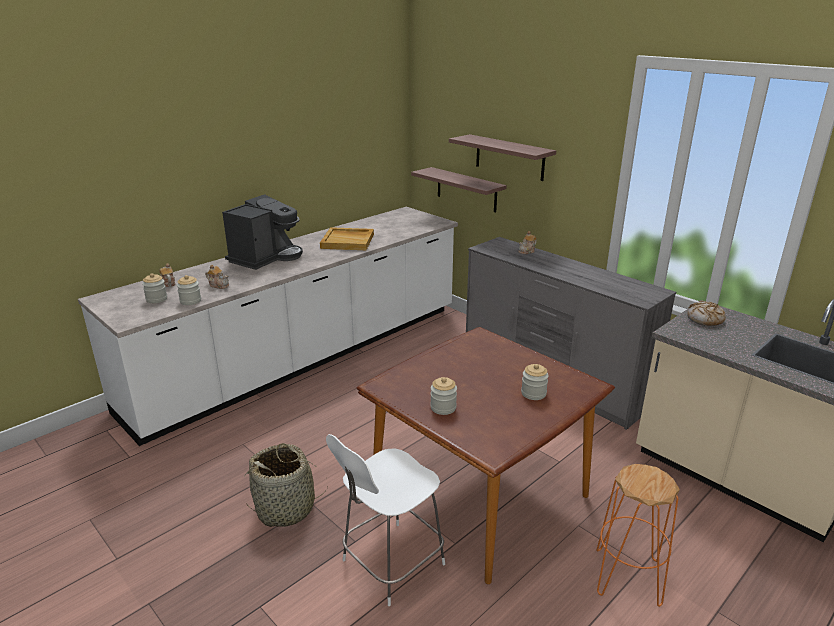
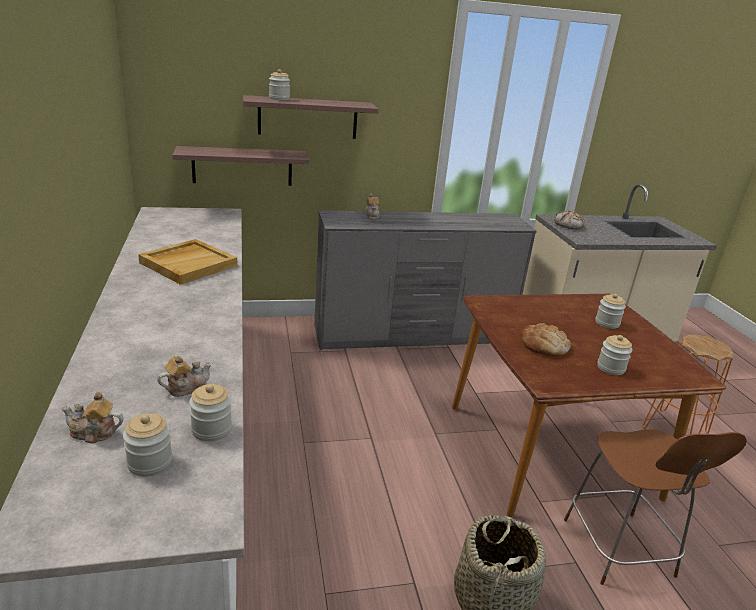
camera: 60 degrees left, 0 degrees up
(266, 257) = (142, 323): coffee machine -> none
(390, 564) = (619, 550): white chair -> brown chair
(441, 373) = (544, 345): none -> bread
(482, 139) = (279, 99): none -> jar

